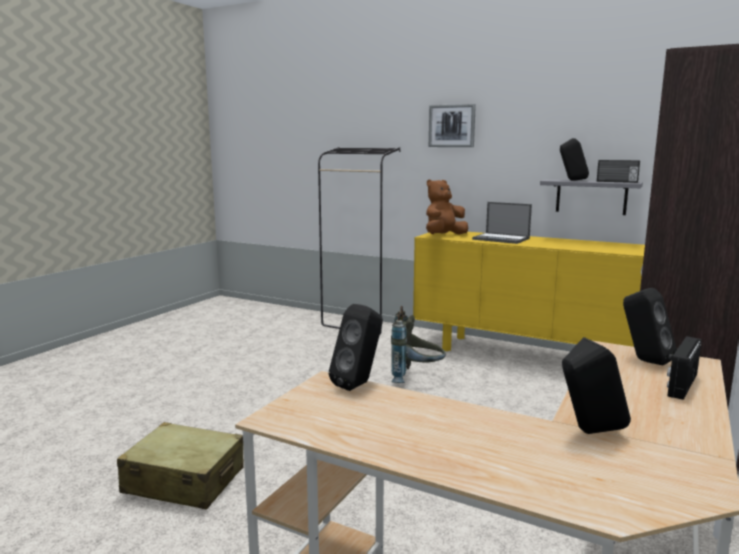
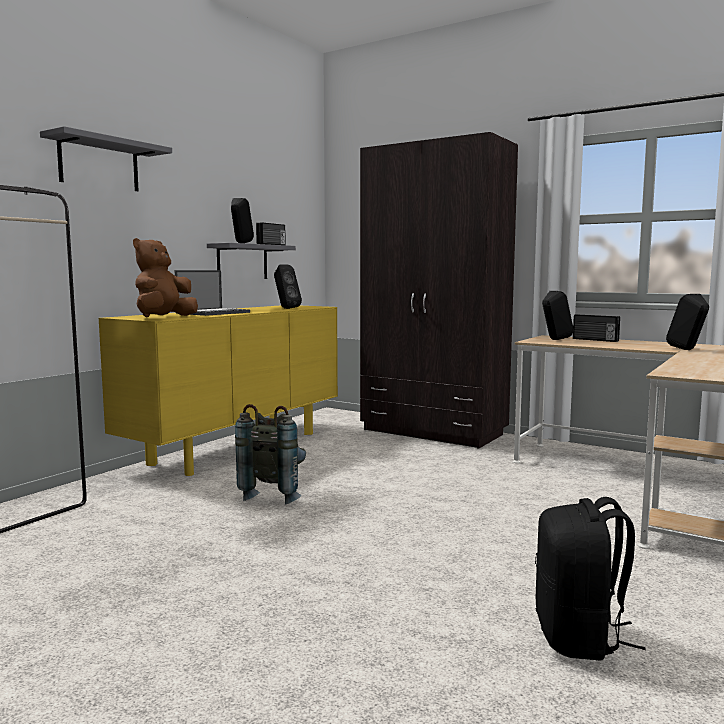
camera: 85 degrees left, 5 degrees down
(184, 481) = (579, 637): beige suitcase -> black backpack
(359, 384) = (667, 369): black speaker -> black speaker (286, 308)
(444, 236) = (164, 317): brown plush toy -> brown plush toy turned 60 degrees clockwise
(452, 126) = (99, 164): picture -> grey shelf

